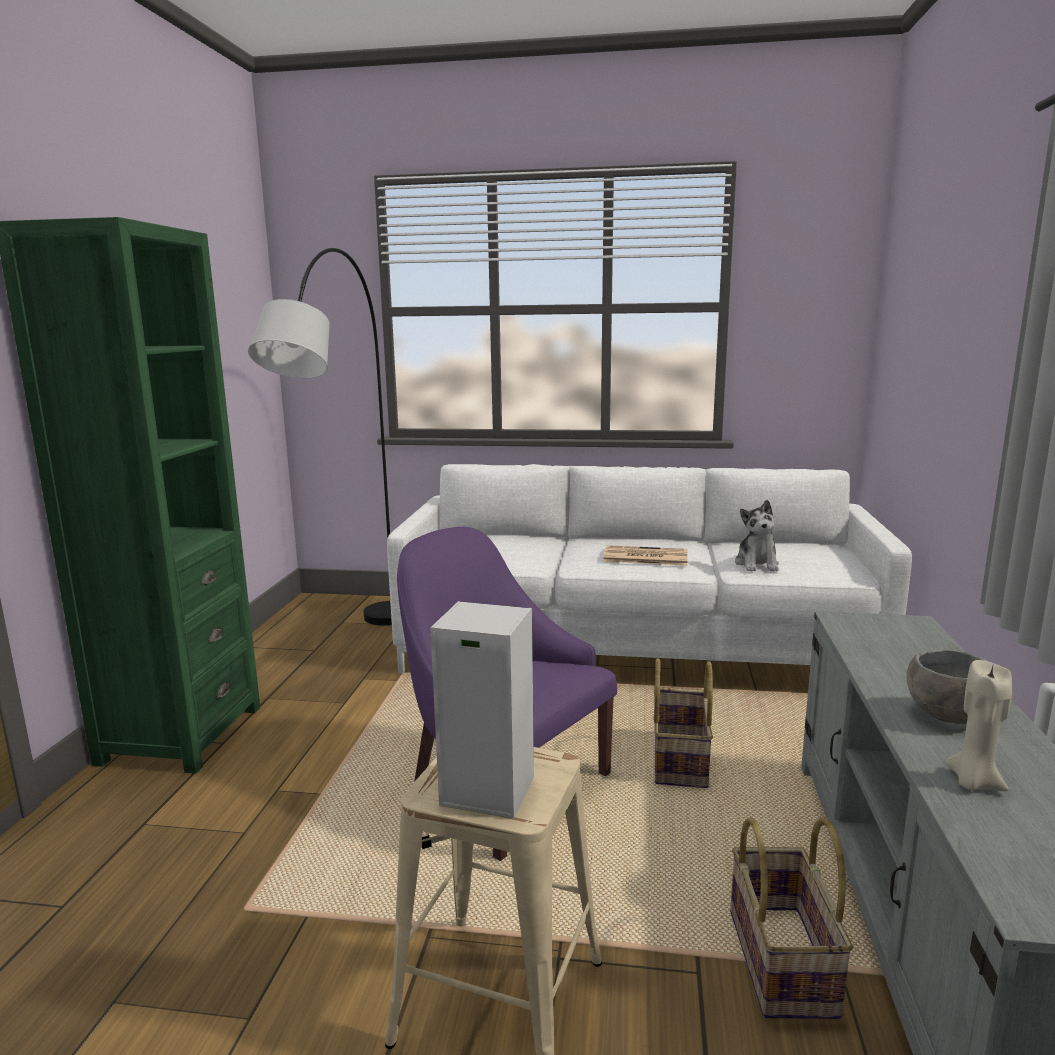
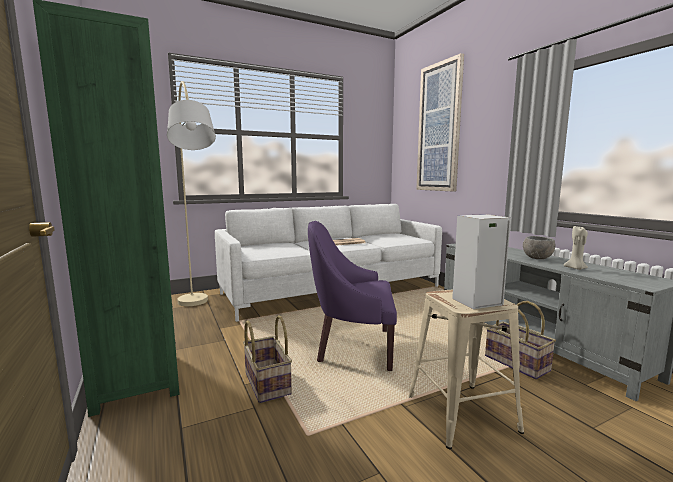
camera: 35 degrees left, 5 degrees down
(356, 654) = (199, 320): black floor lamp -> beige floor lamp
(678, 760) = (402, 320): basket -> basket (266, 383)
(757, 564) = (387, 240): plush toy -> none
(940, 287) = (439, 128): none -> picture

